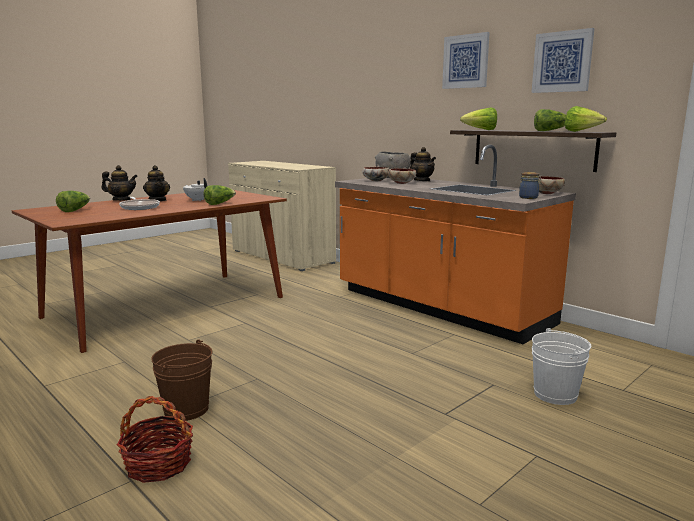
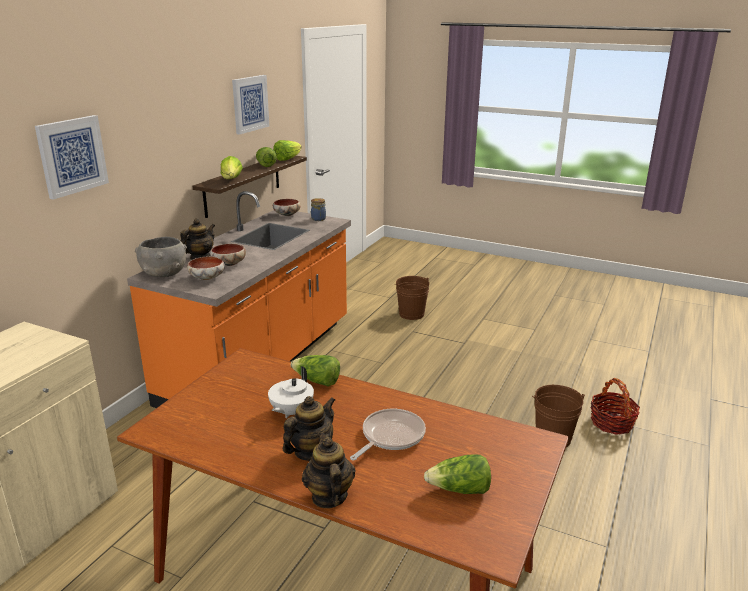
camera: 110 degrees left, 10 degrees up
(466, 61) = (179, 110): picture -> picture (72, 156)
(555, 394) = (411, 314): white bucket -> brown bucket

